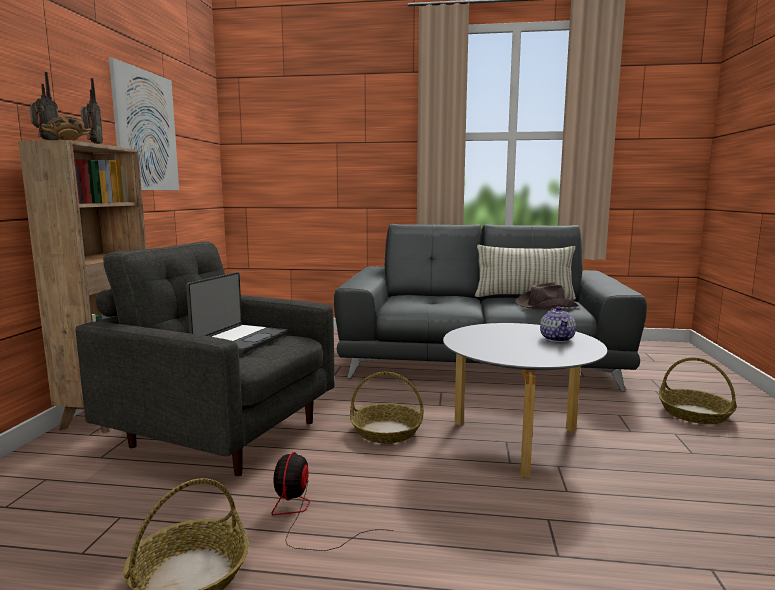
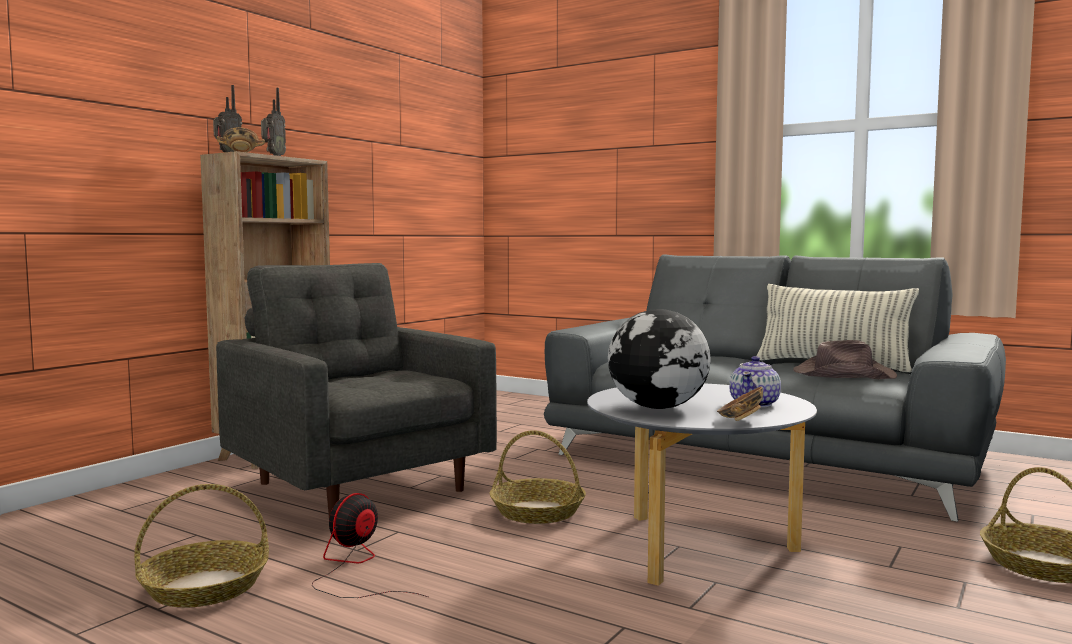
camera: 25 degrees right, 5 degrees down
(146, 131) = (367, 143): picture -> none
(240, 340) = (379, 375): laptop -> none
(510, 351) = (657, 408): none -> globe
(576, 355) = (739, 420): none -> bowl

